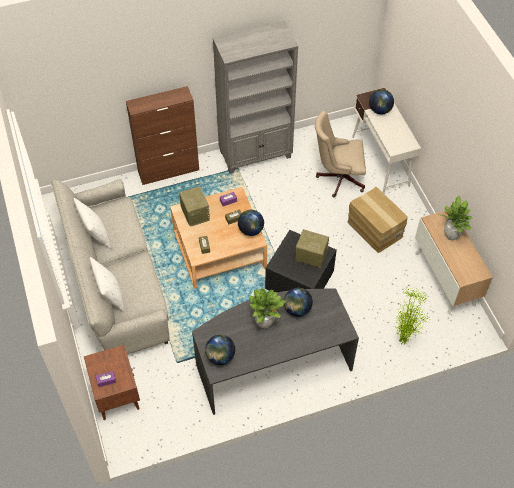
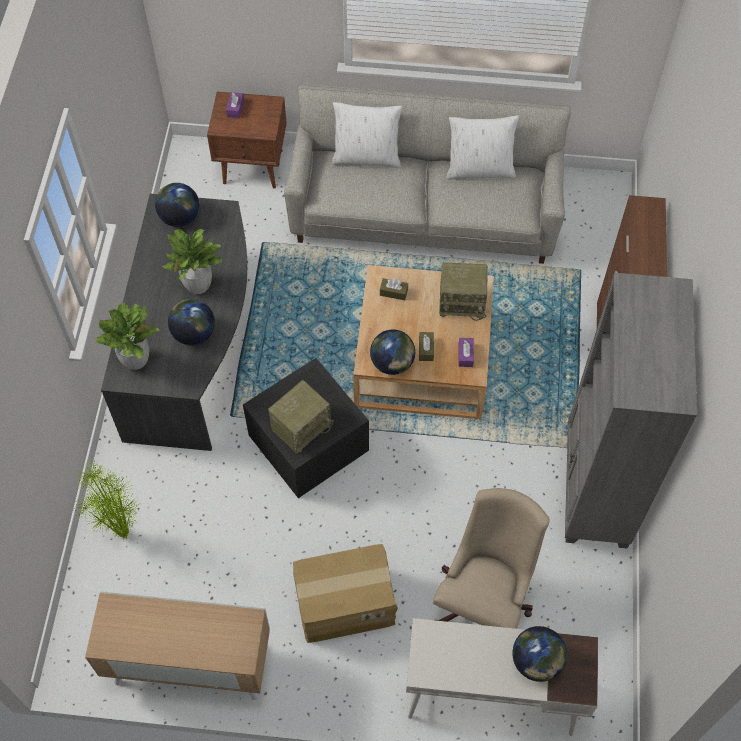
camera: 115 degrees right, 5 degrees up
(451, 235) = (201, 638): potted plant -> potted plant (136, 360)

